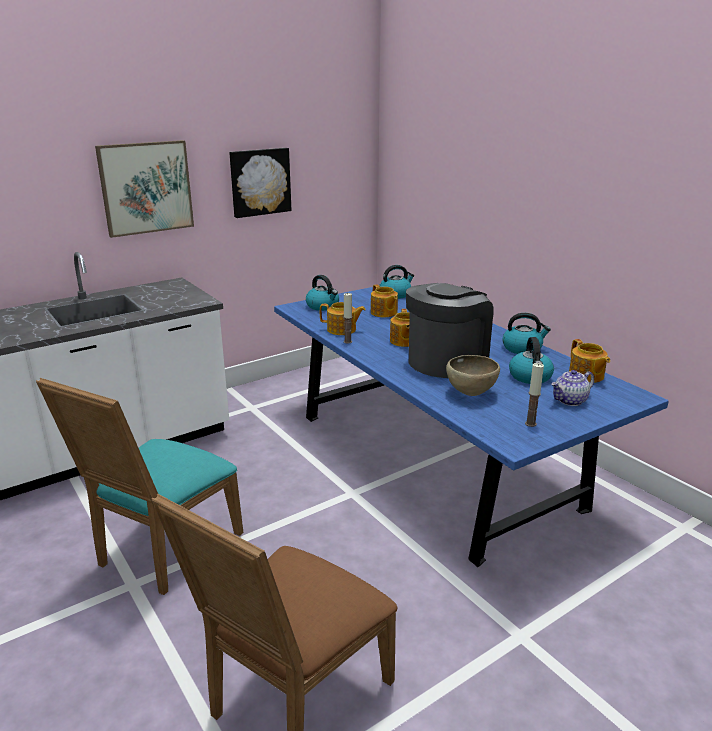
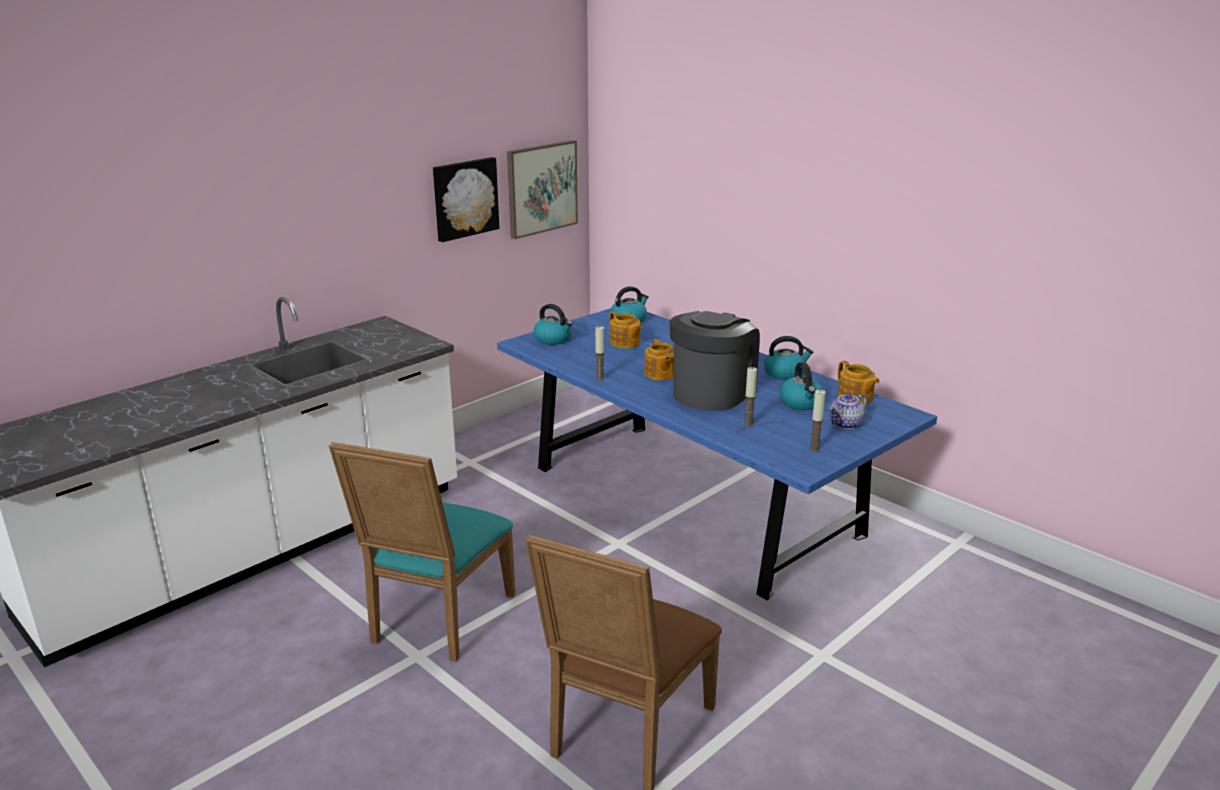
camera: 10 degrees left, 0 degrees up
(146, 188) = (346, 216): picture -> picture (541, 188)
(342, 330) = (588, 366): teapot -> none
(471, 393) = (748, 424): brown bowl -> candle

